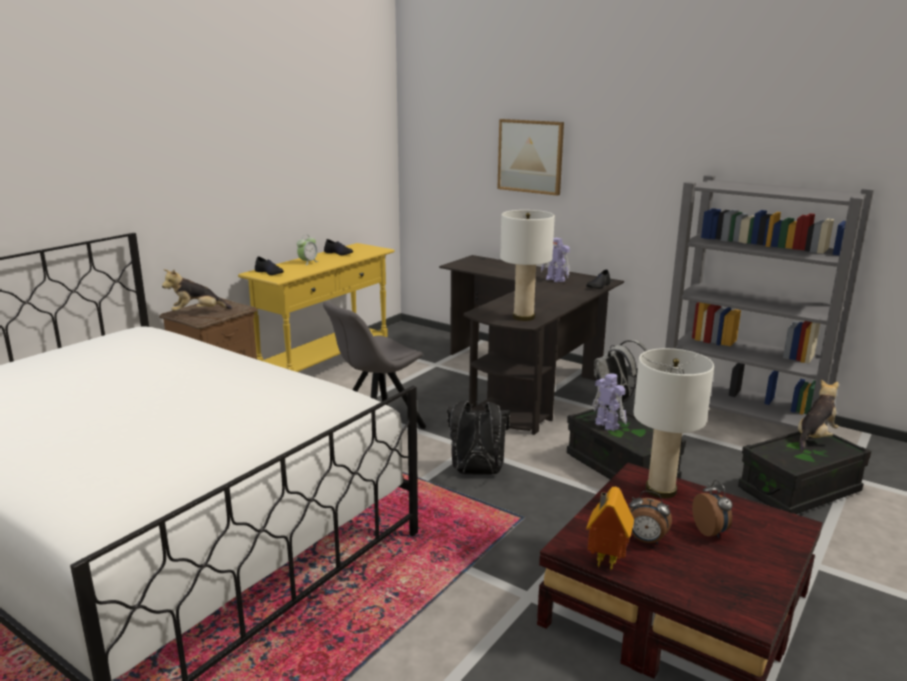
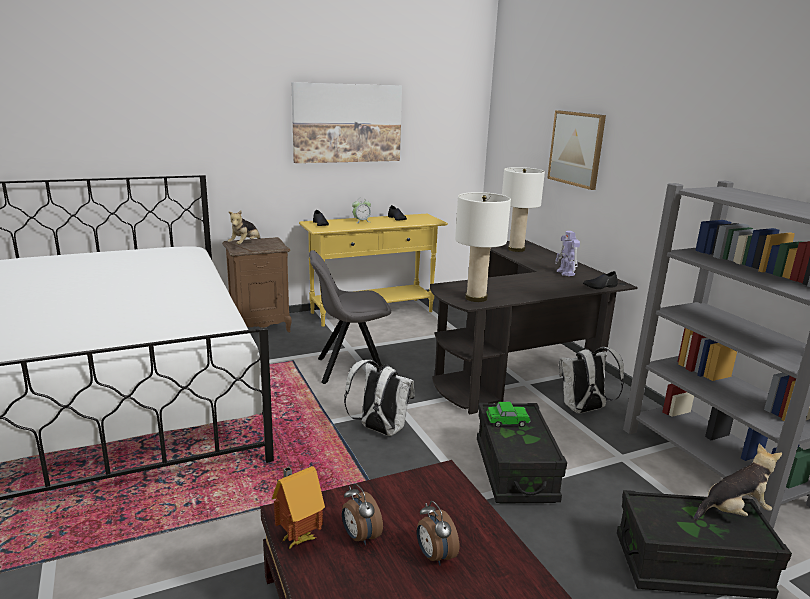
camera: 30 degrees right, 0 degrees up
(197, 313) = (245, 244): plush toy -> plush toy turned 75 degrees counterclockwise
(274, 149) = (347, 123): none -> picture
(476, 472) = (379, 430): black backpack -> white backpack
(606, 424) = (507, 422): toy robot -> toy car
(660, 490) = (443, 497): white table lamp -> white table lamp (516, 249)
(711, 531) = (434, 556): alarm clock -> alarm clock turned 135 degrees clockwise

